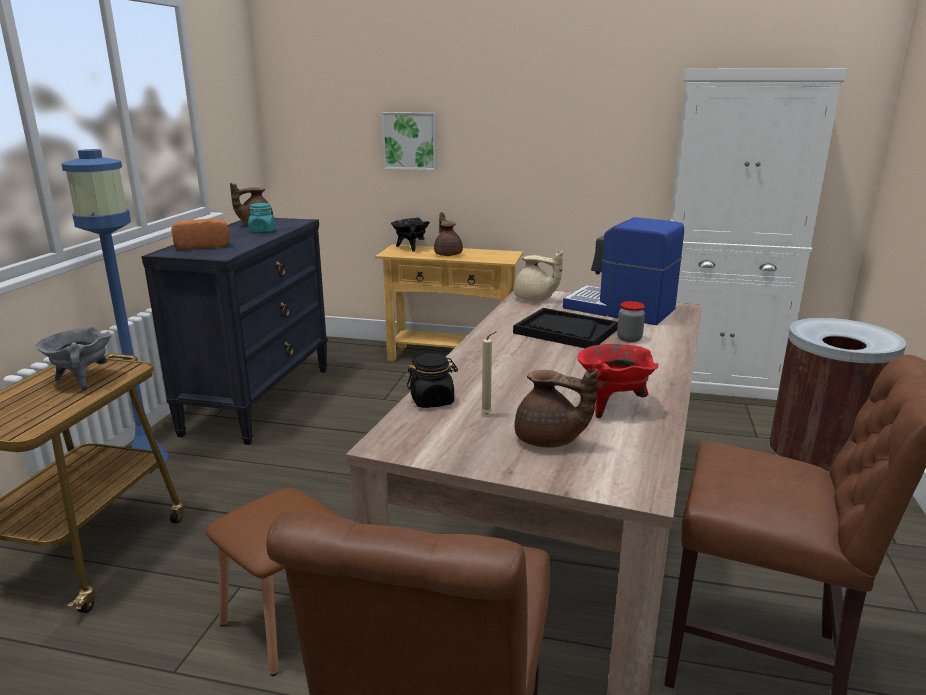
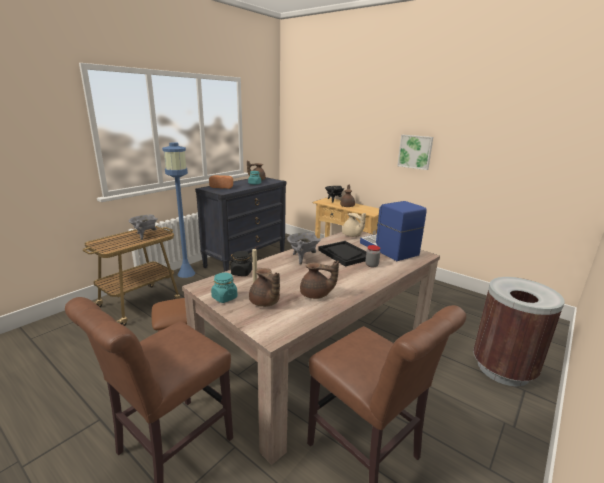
camera: 25 degrees right, 0 degrees up
(410, 141) = (341, 147): picture -> picture (415, 151)
(463, 452) = (224, 297): none -> turquoise jar
(505, 352) = (302, 258): none -> grey cooking pot
(612, 405) = (316, 295): red cooking pot -> brown teapot
(715, 382) = (482, 304): white cabinet -> none

